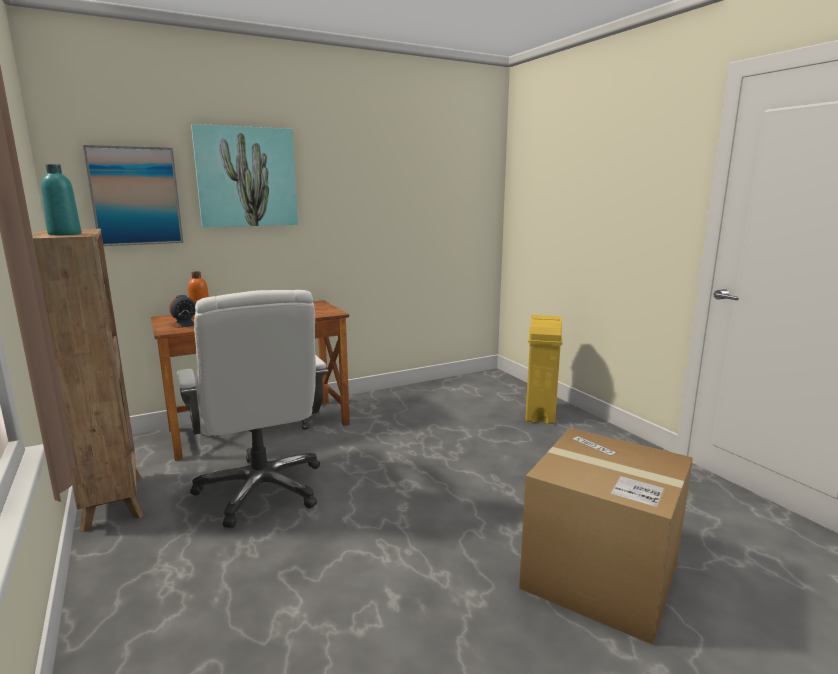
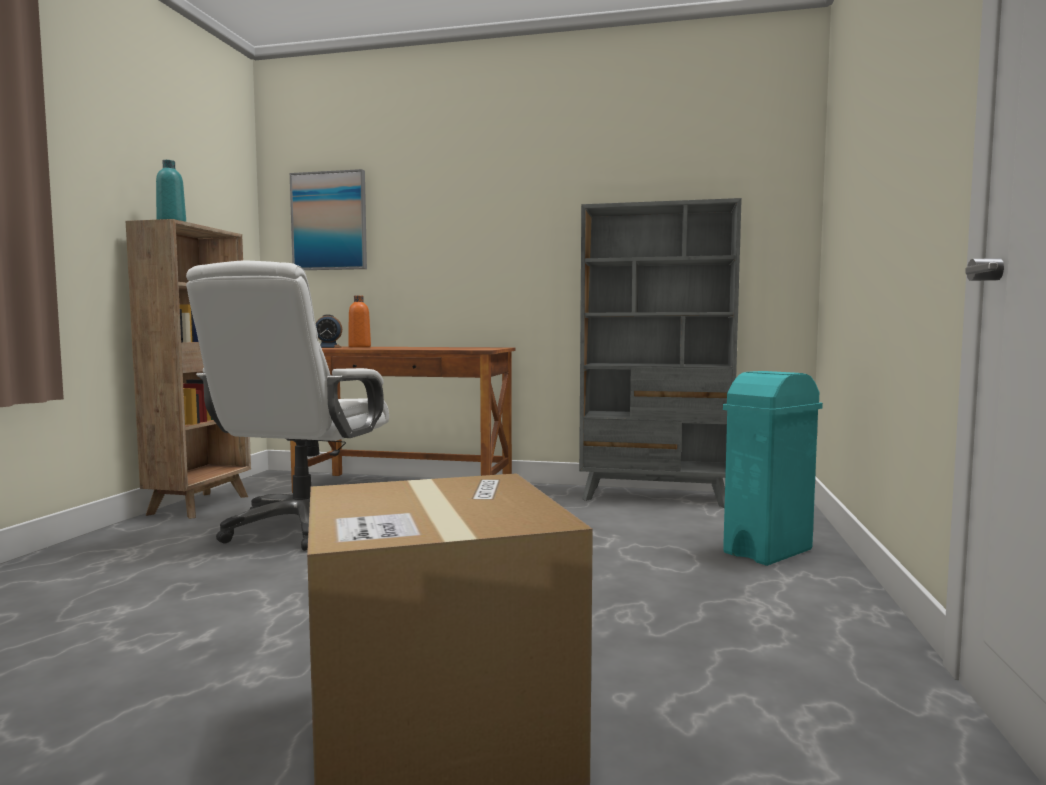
camera: 40 degrees right, 10 degrees down
(247, 177) = (435, 197): picture -> none
(430, 389) = (655, 497): none -> grey bookcase
(540, 414) = (769, 551): yellow trash can -> turquoise trash can

